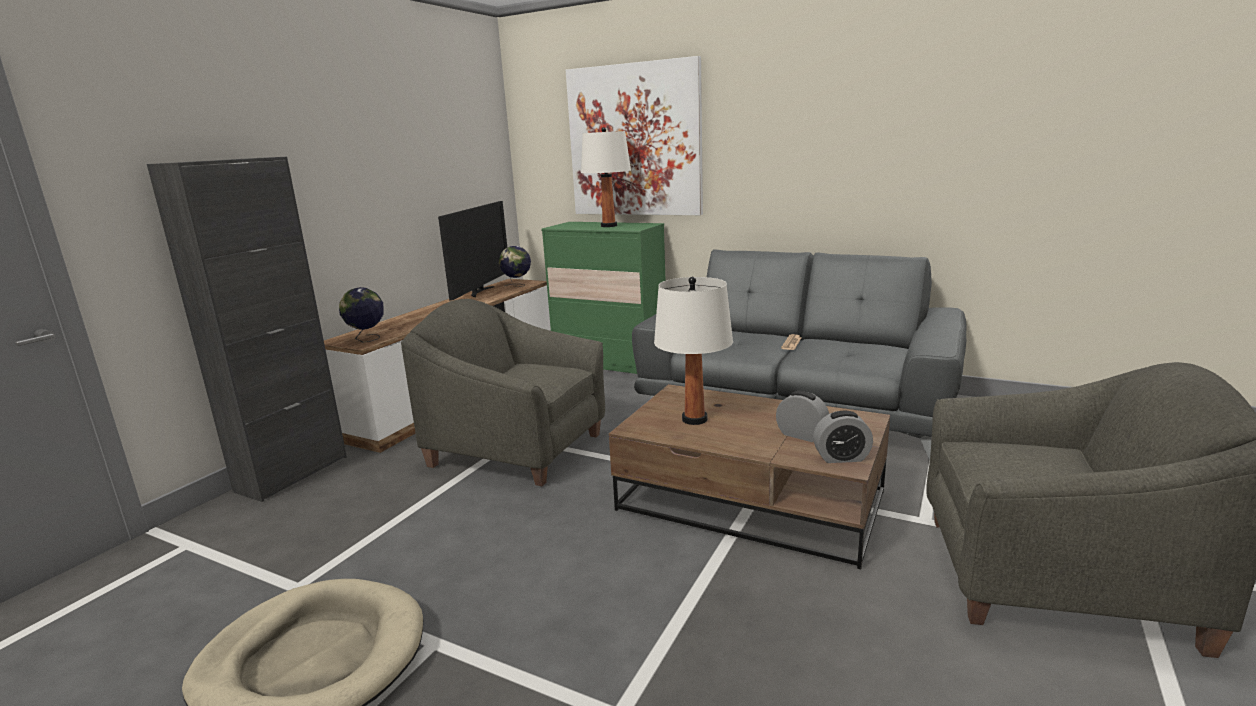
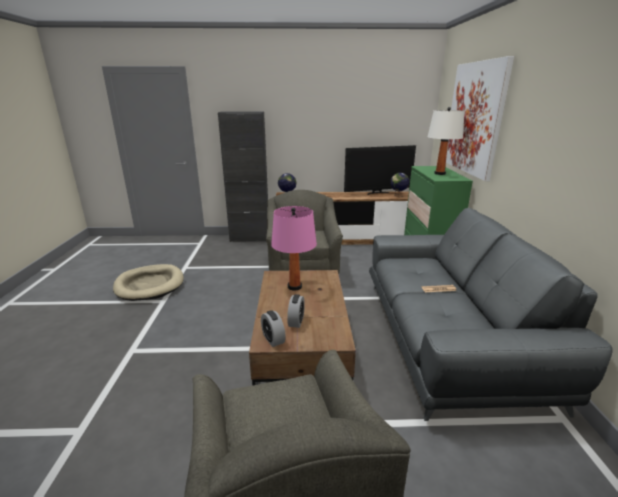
camera: 60 degrees right, 5 degrees up
(694, 419) = (294, 286): white table lamp -> pink table lamp

